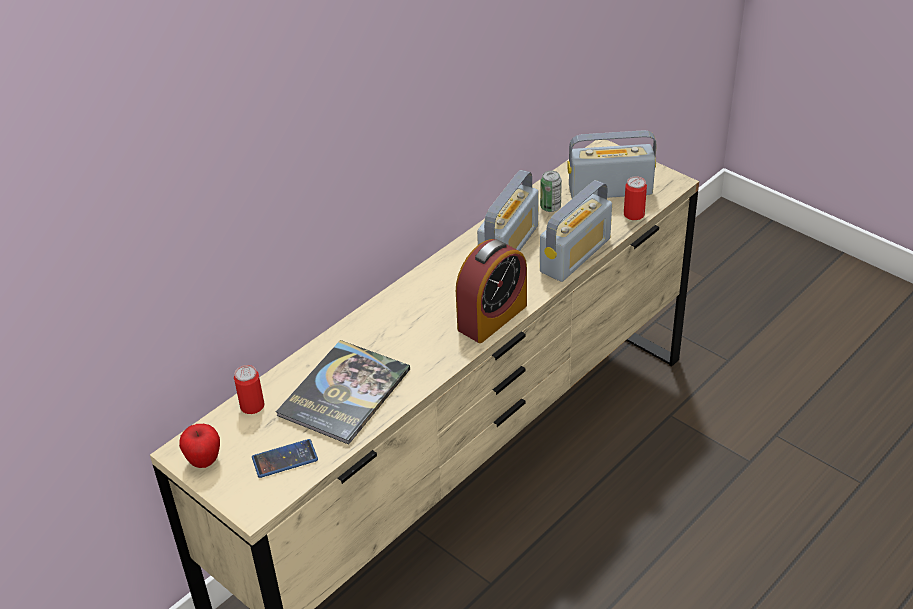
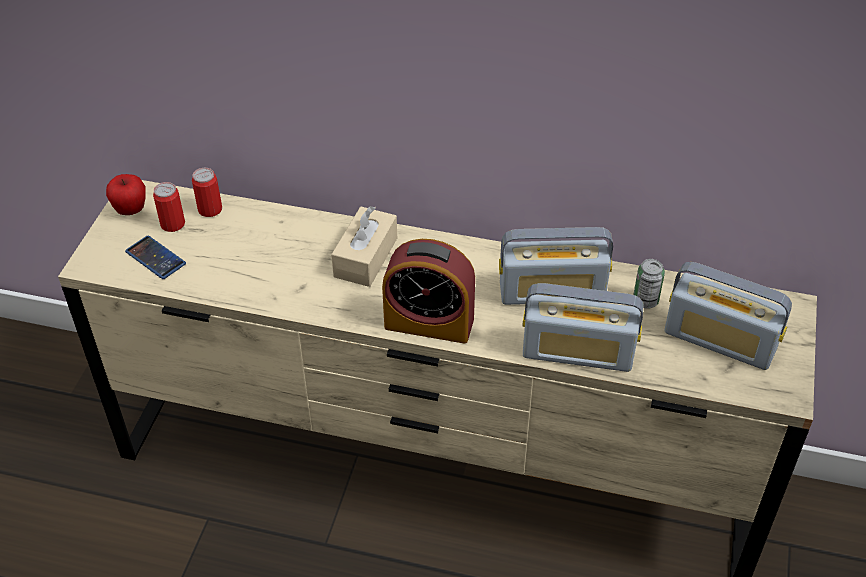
camera: 60 degrees right, 5 degrees up
(344, 392) = (258, 260): book -> none
(394, 328) = (366, 257): none -> beige tissue box
(610, 190) = (720, 341): radio -> radio turned 150 degrees clockwise
(634, 214) = (692, 378): can -> can (172, 224)

